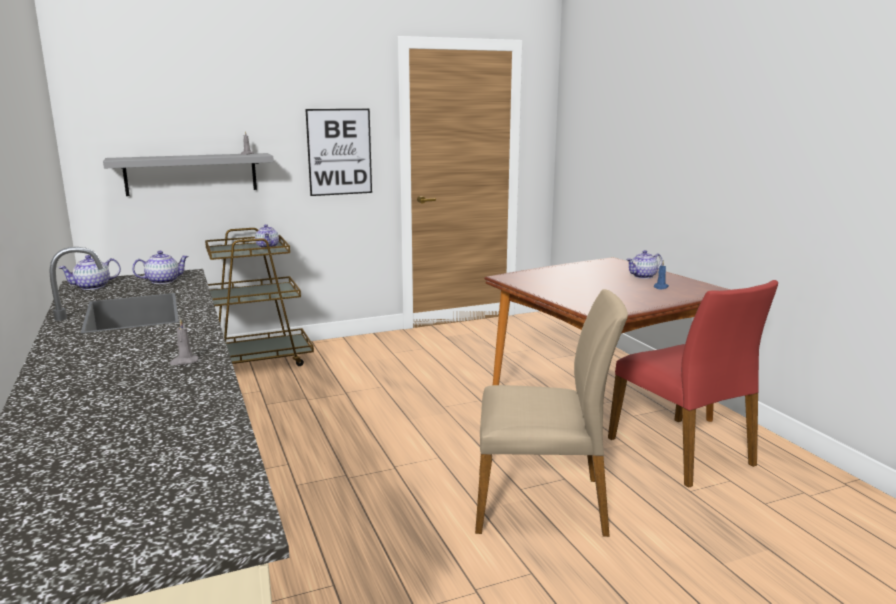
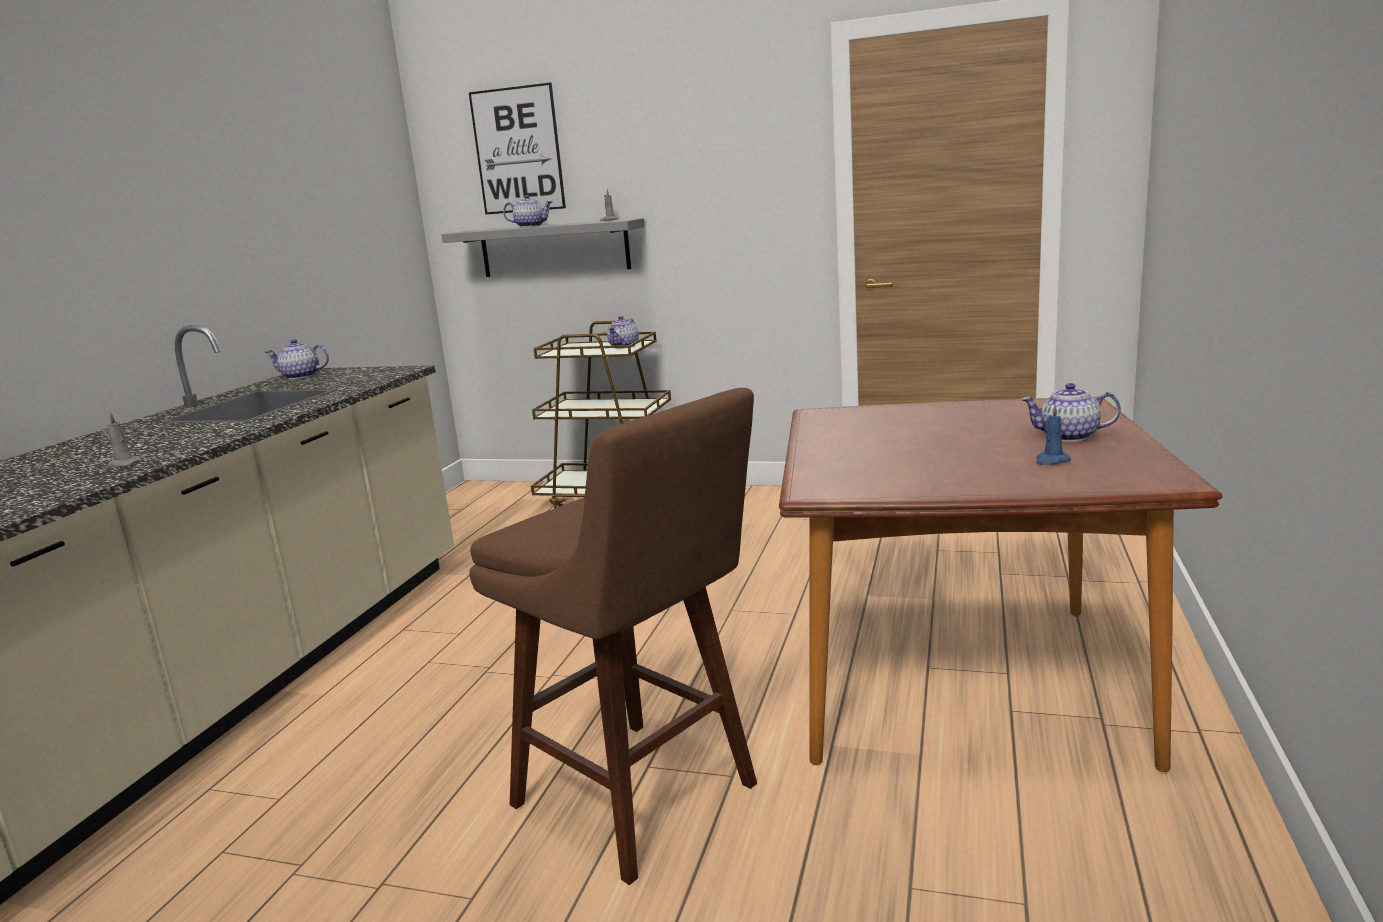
camera: 40 degrees right, 0 degrees up
(163, 281) = (363, 376): teapot -> teapot (530, 226)
(339, 152) = (742, 213): picture -> picture (518, 150)
(541, 503) = (642, 799): beige chair -> brown stool
(682, 451) = (1009, 808): red chair -> none

